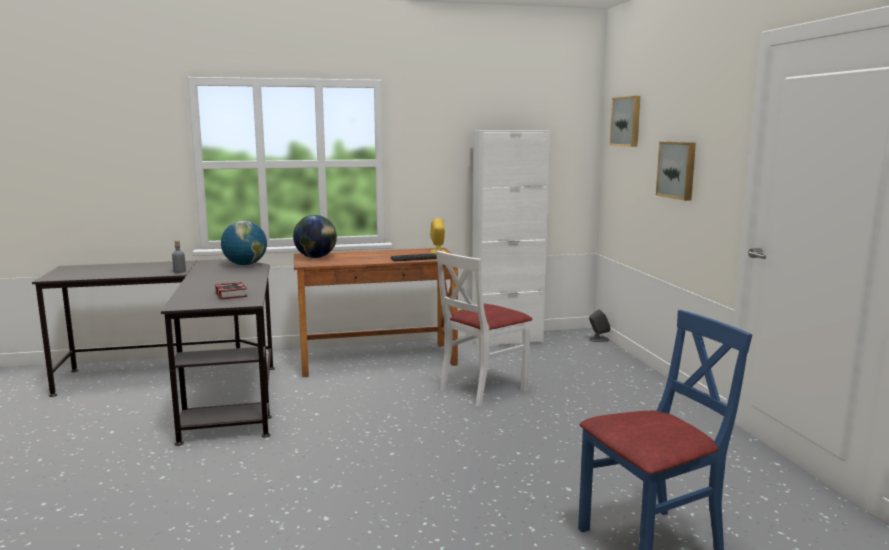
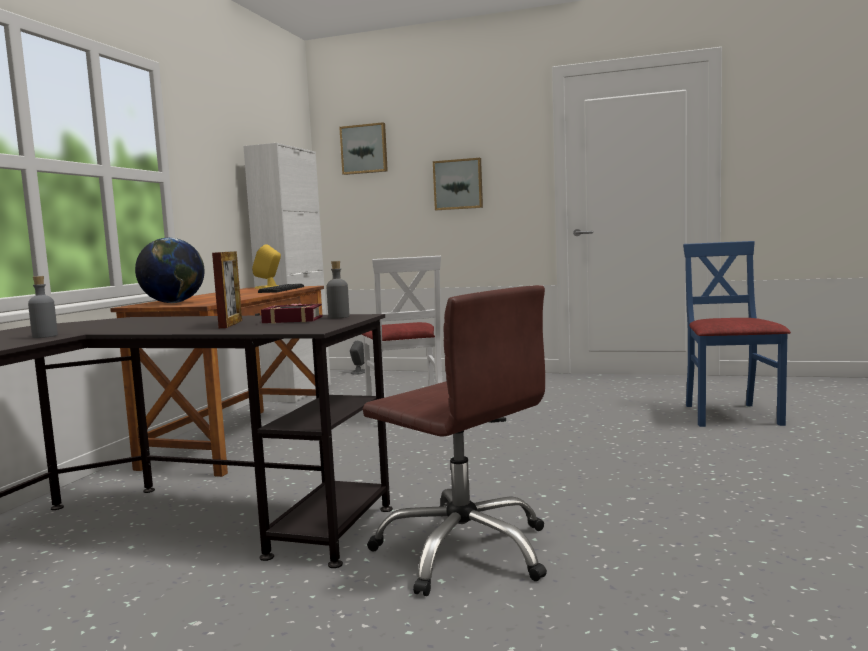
camera: 60 degrees left, 5 degrees down
(206, 474) = (464, 550): none -> brown office chair
(214, 288) = (230, 324): none -> picture frame
(243, 300) = (339, 317): none -> grey bottle
(245, 265) = (104, 321): globe -> none

